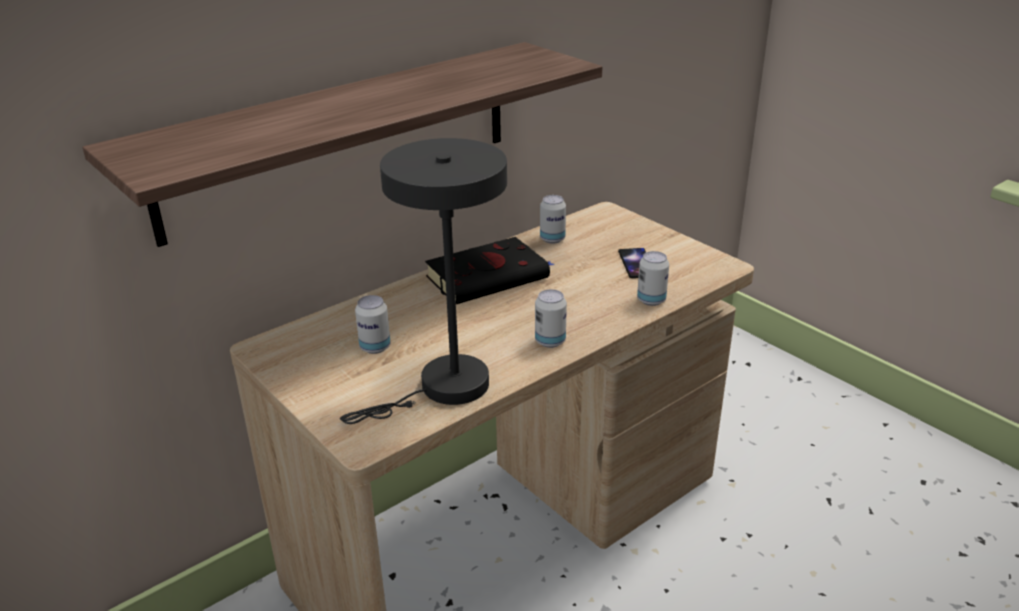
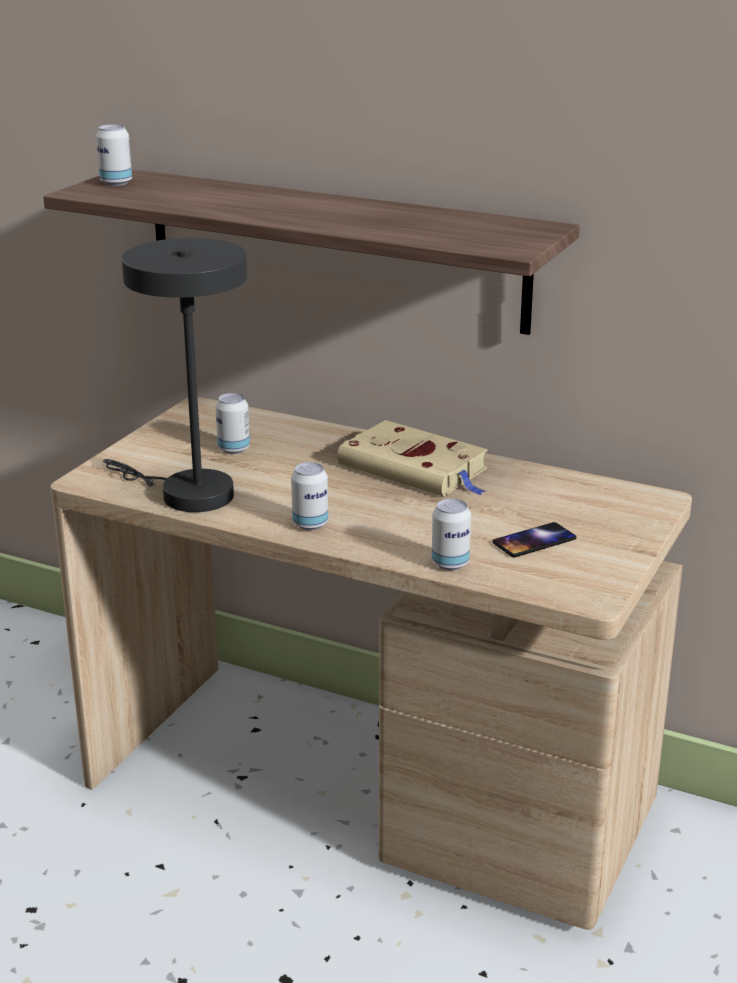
camera: 65 degrees right, 5 degrees down
(490, 277) = (416, 468): black book -> beige book
(552, 239) = (541, 482): can -> can (116, 183)

